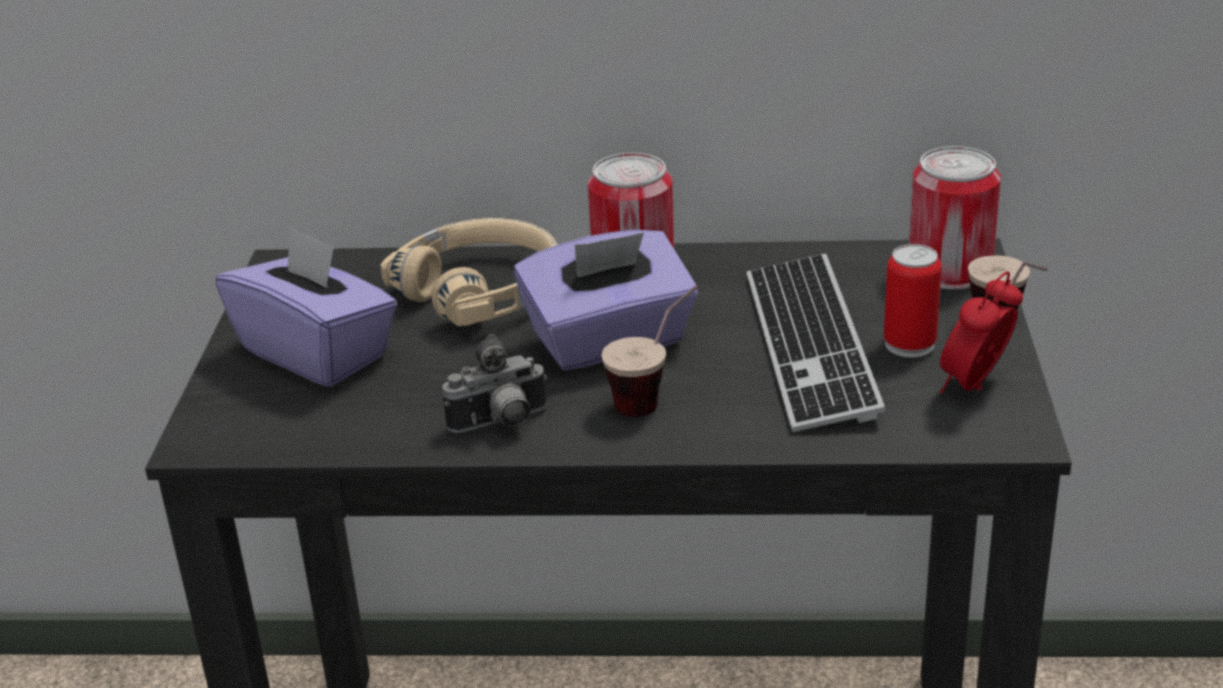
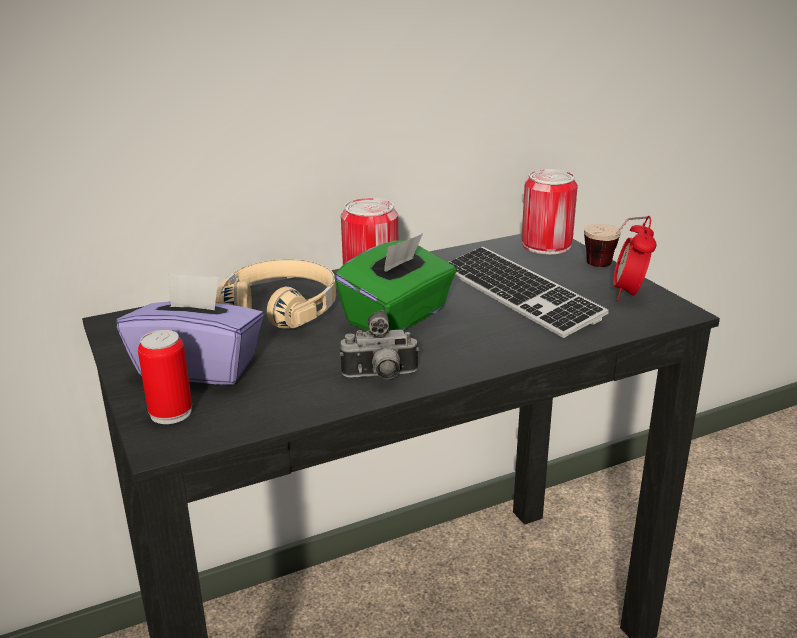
camera: 30 degrees left, 5 degrees down
(501, 424) = (380, 377): camera -> camera turned 45 degrees clockwise
(609, 342) = (398, 317): purple tissue box -> green tissue box
(656, 396) = (461, 339): cup -> none
(909, 344) = (570, 282): can -> can (171, 413)

